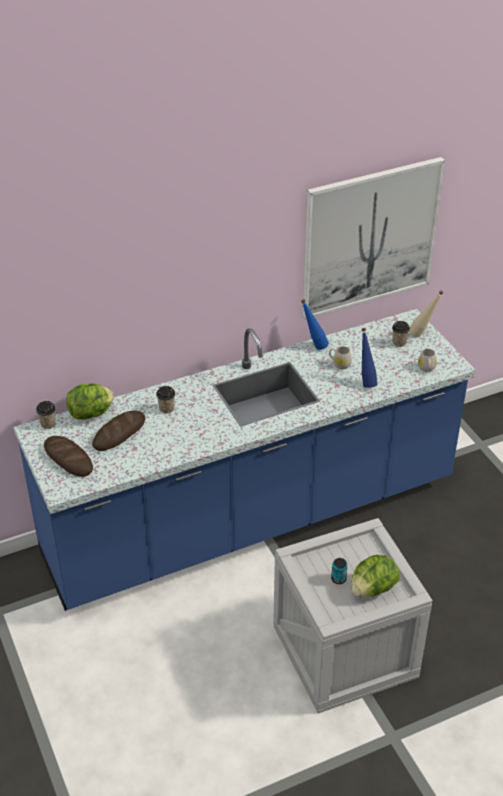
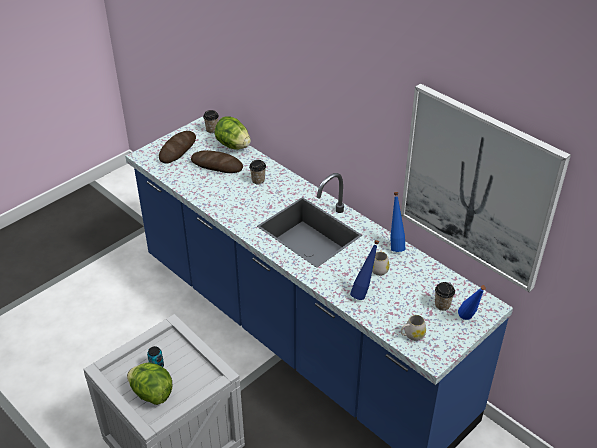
camera: 70 degrees right, 0 degrees up
(422, 335) = (468, 321): beige bottle -> blue bottle

